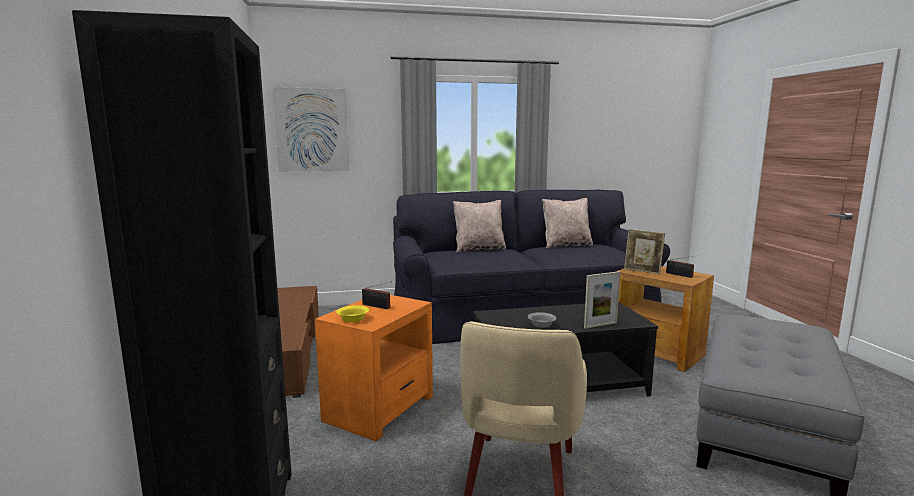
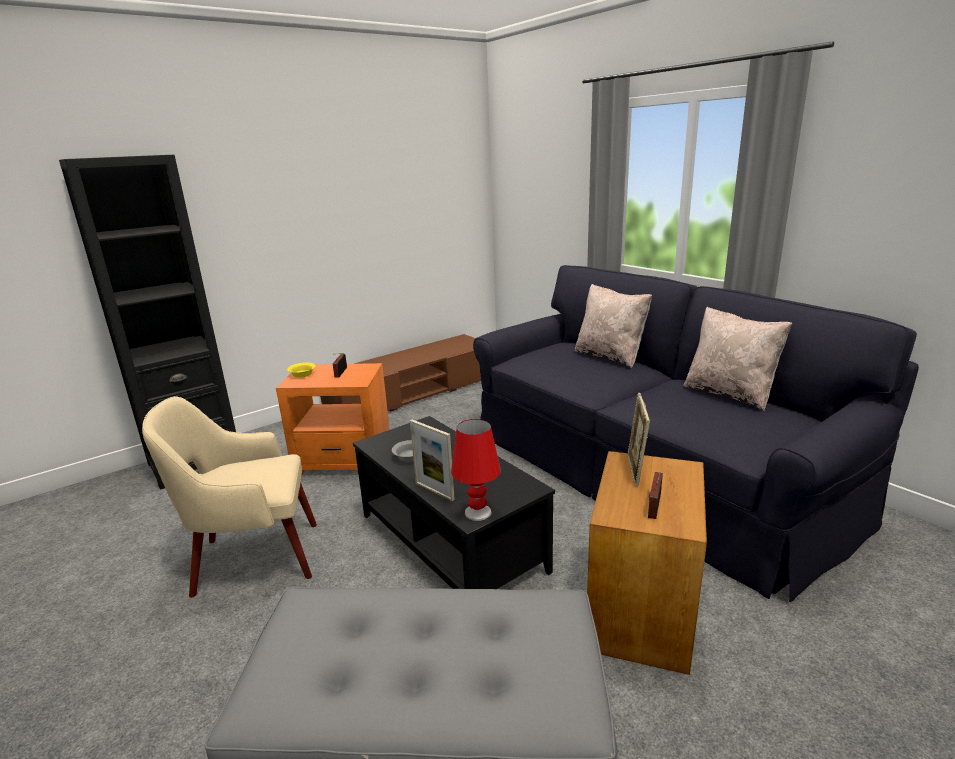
camera: 65 degrees right, 10 degrees up
(312, 130) = (525, 177): picture -> none
(634, 319) = (478, 512): none -> red table lamp

